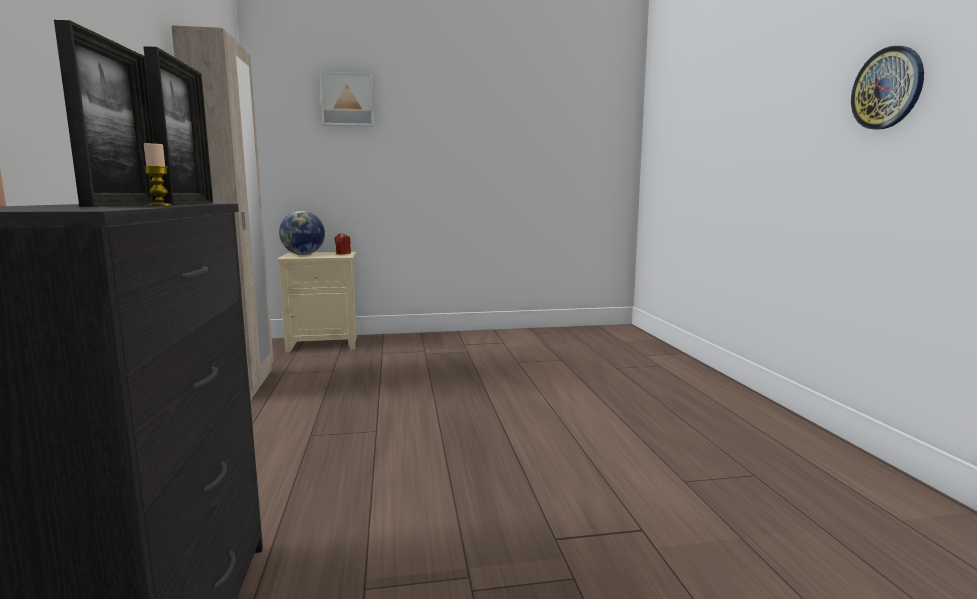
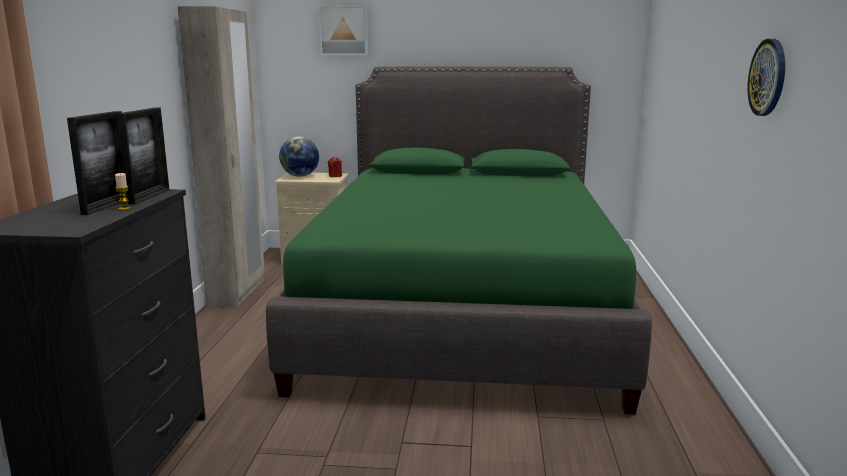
camera: 15 degrees right, 5 degrees up
(516, 380) = (463, 310): none -> green bed

